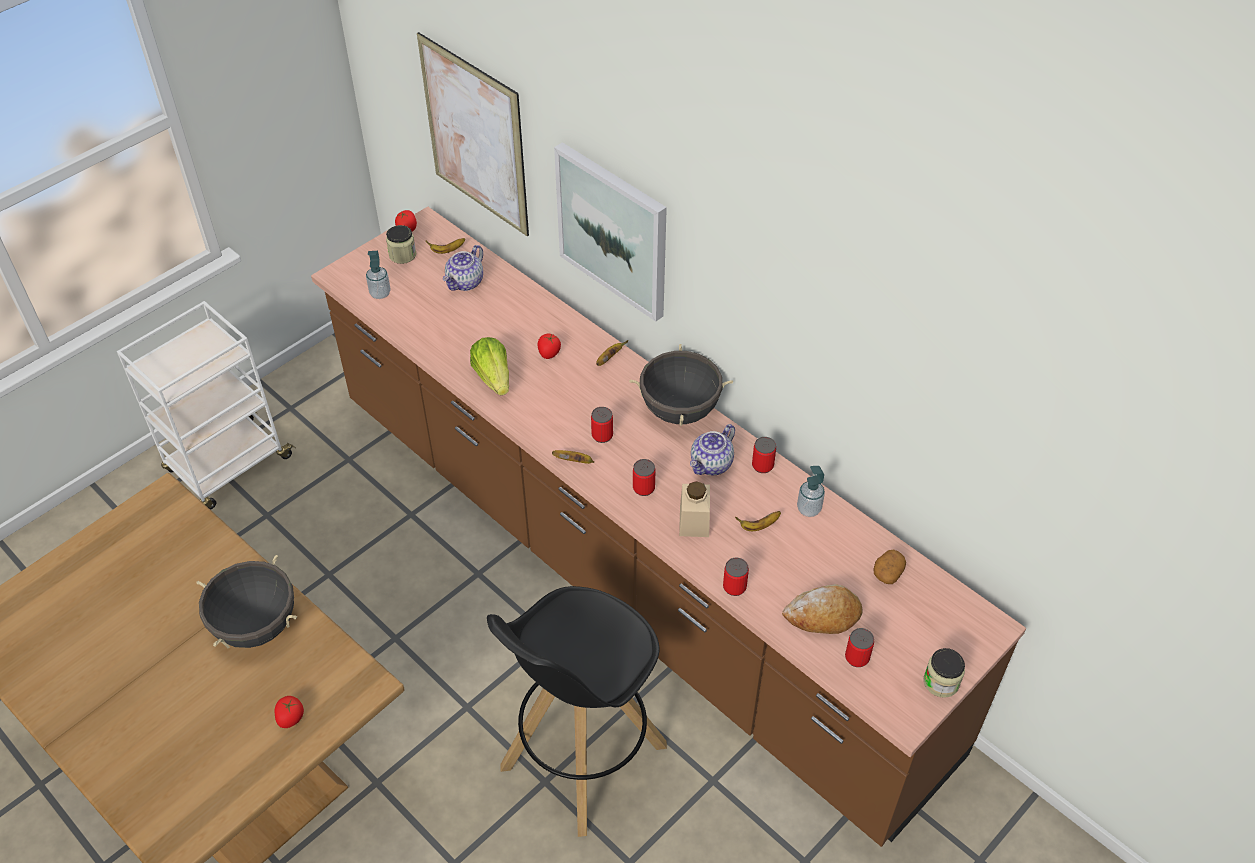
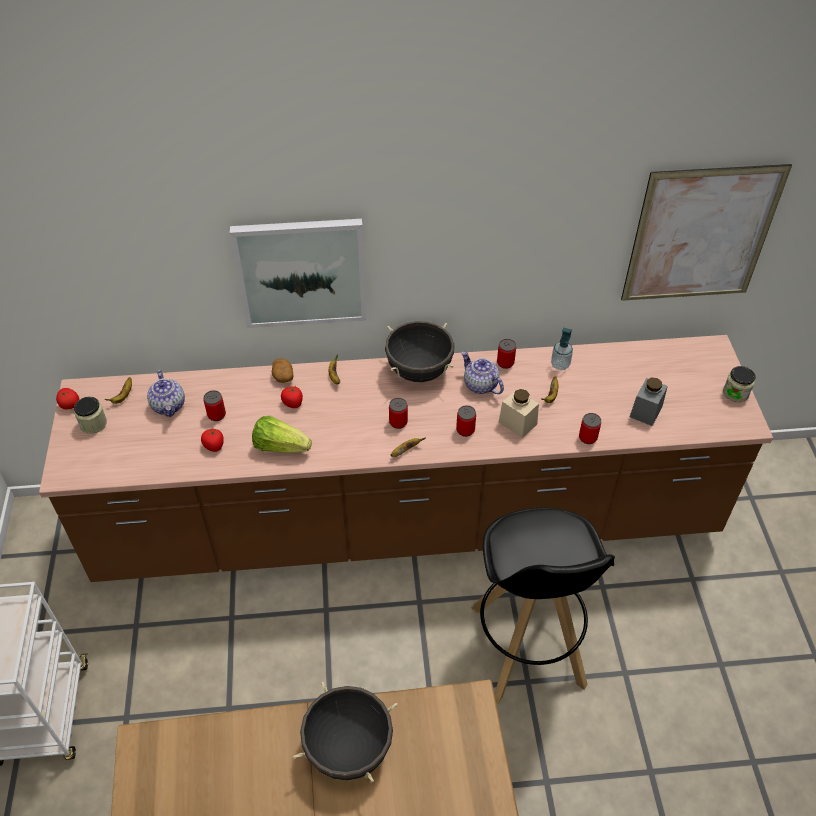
camera: 50 degrees left, 0 degrees up
(290, 718) = (459, 775): tomato -> tomato (214, 446)
(380, 293) = (116, 461): soap dispenser -> none
(475, 136) = (112, 279): picture -> picture (701, 235)
(711, 464) = (480, 385): teapot -> teapot turned 150 degrees clockwise
(823, 616) = (646, 411): bread -> grey jar
(857, 657) = (689, 417): can -> can (216, 415)
(888, 572) = (639, 363): potato -> potato (282, 376)

